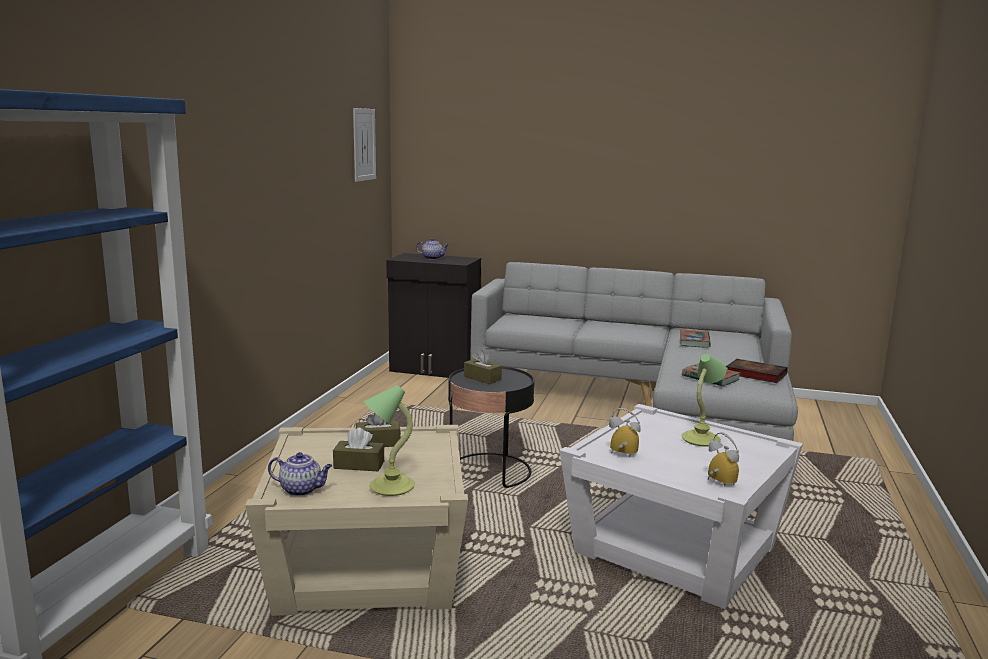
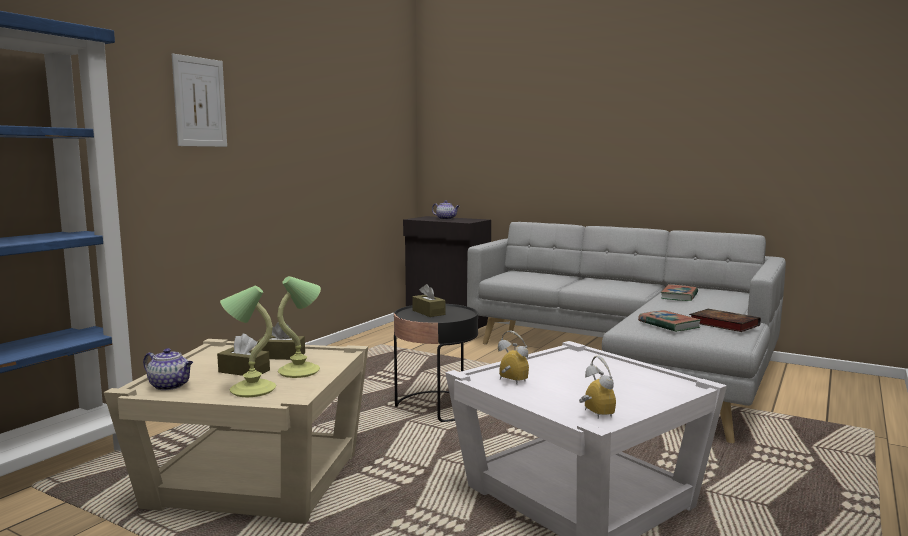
camera: 15 degrees right, 5 degrees down
(364, 144) = (383, 115): picture -> picture (200, 102)
(701, 439) = (612, 375): table lamp -> table lamp (301, 371)

